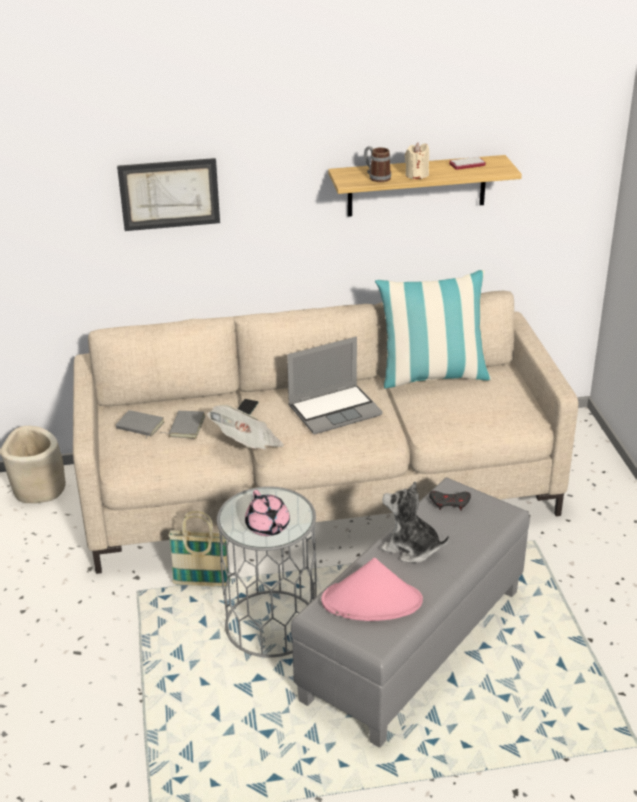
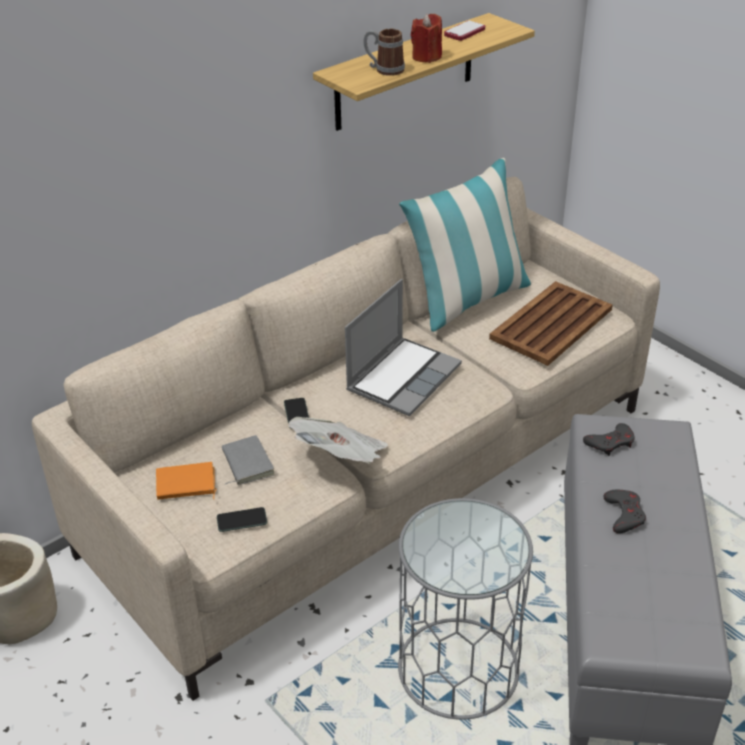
camera: 30 degrees left, 5 degrees up
(139, 426) = (185, 485): grey book -> orange book
(153, 457) = (242, 520): none -> phone
(169, 194) = (127, 154): picture -> none
(202, 583) = (336, 653): basket -> none
(268, 527) = (481, 558): pink teapot -> none
(372, 601) = (648, 599): pink hat -> none
(411, 548) = (624, 514): plush toy -> grey game controller
(416, 175) = (426, 57): beige candle -> red candle
(476, 410) = (550, 324): none -> brown tray

